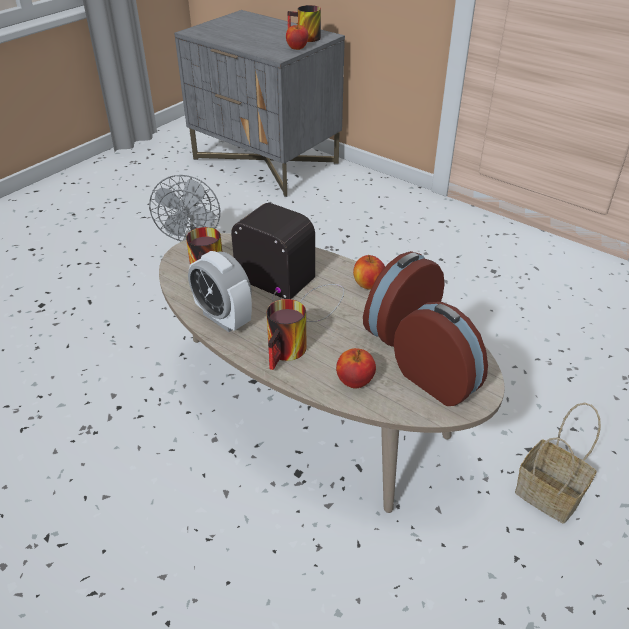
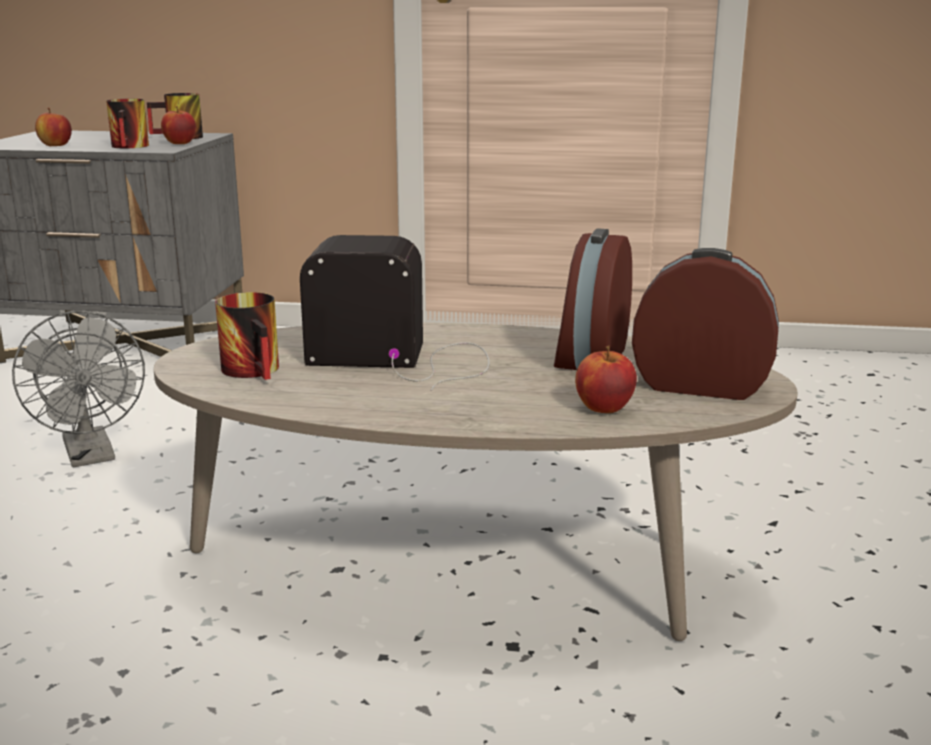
camera: 30 degrees left, 20 degrees down
(223, 318) = (337, 401): alarm clock -> none
(288, 353) = (478, 407): mug -> mug (132, 146)
(368, 285) = (503, 336): apple -> apple (55, 145)
(551, 495) = (844, 555): basket -> none

